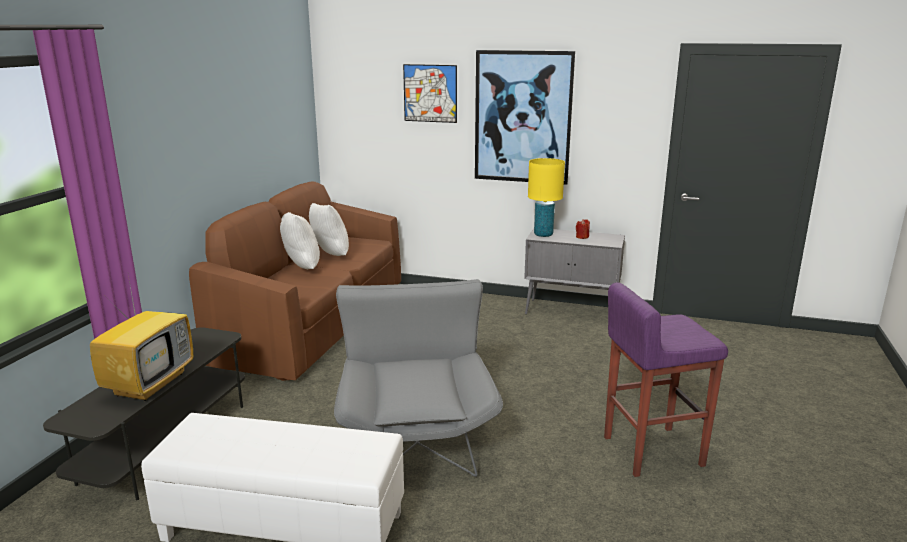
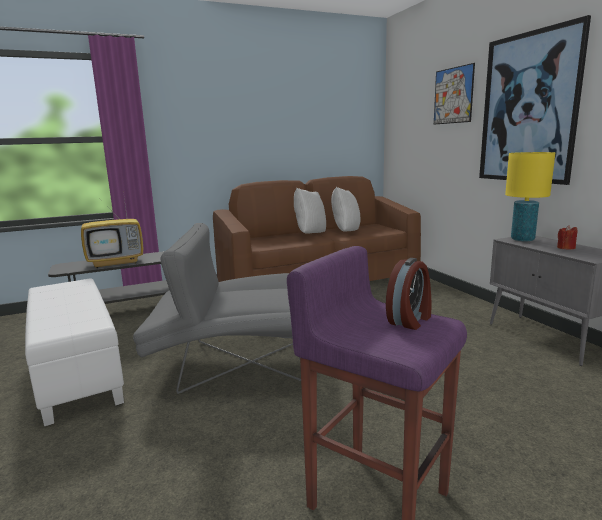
camera: 50 degrees right, 5 degrees down
(415, 432) = (234, 363): grey armchair -> grey armchair turned 135 degrees counterclockwise
(668, 323) = (410, 320): none -> alarm clock

